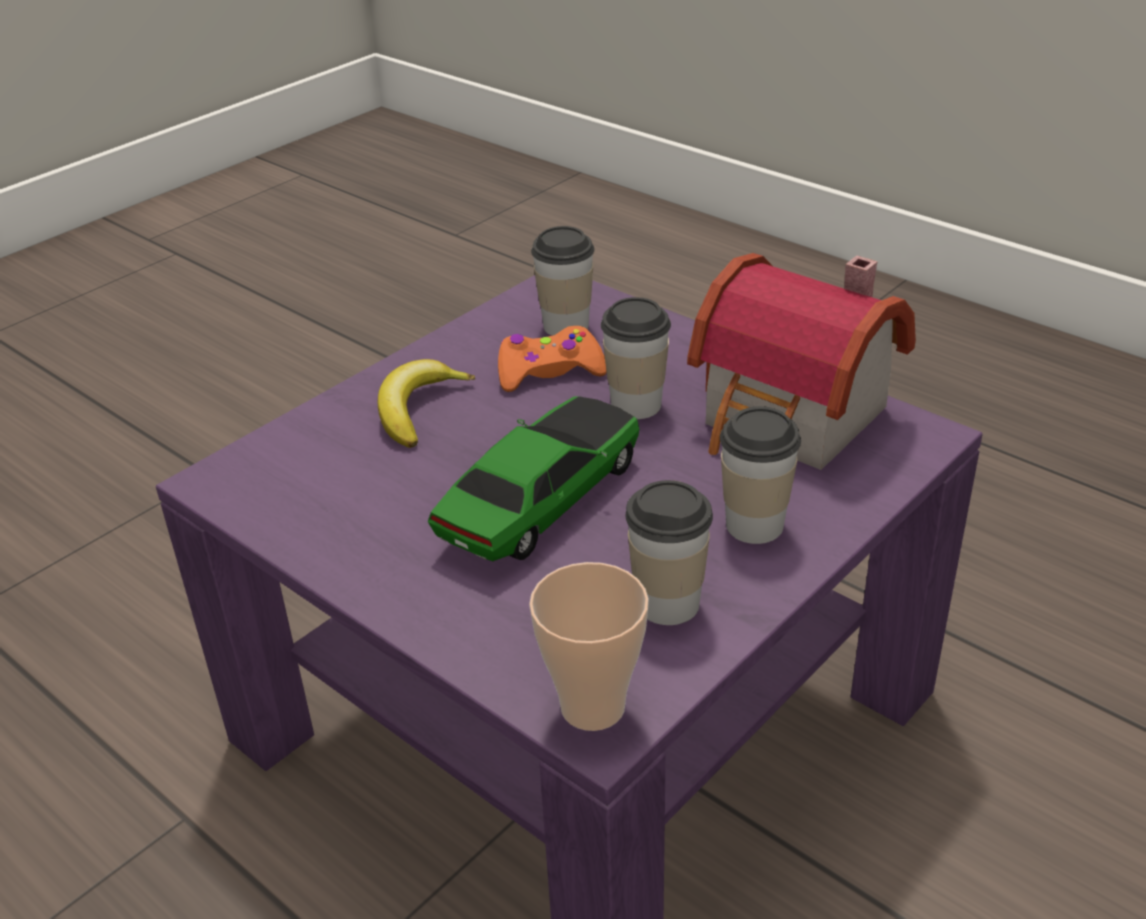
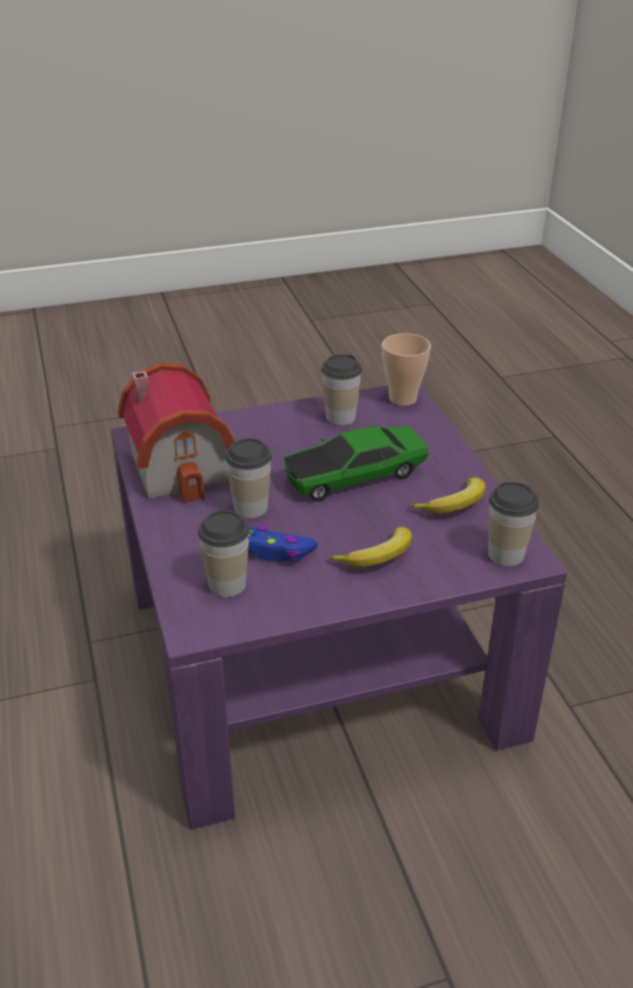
camera: 150 degrees left, 0 degrees up
(355, 516) = (455, 505): none -> banana
(549, 371) = (275, 551): orange game controller -> blue game controller
(754, 524) = (269, 430): cup -> cup (506, 554)

